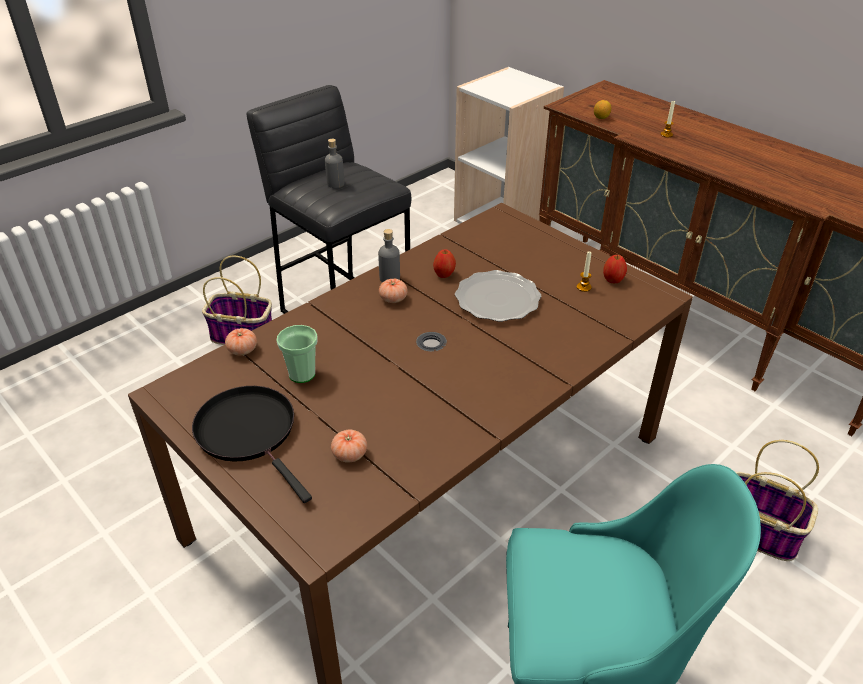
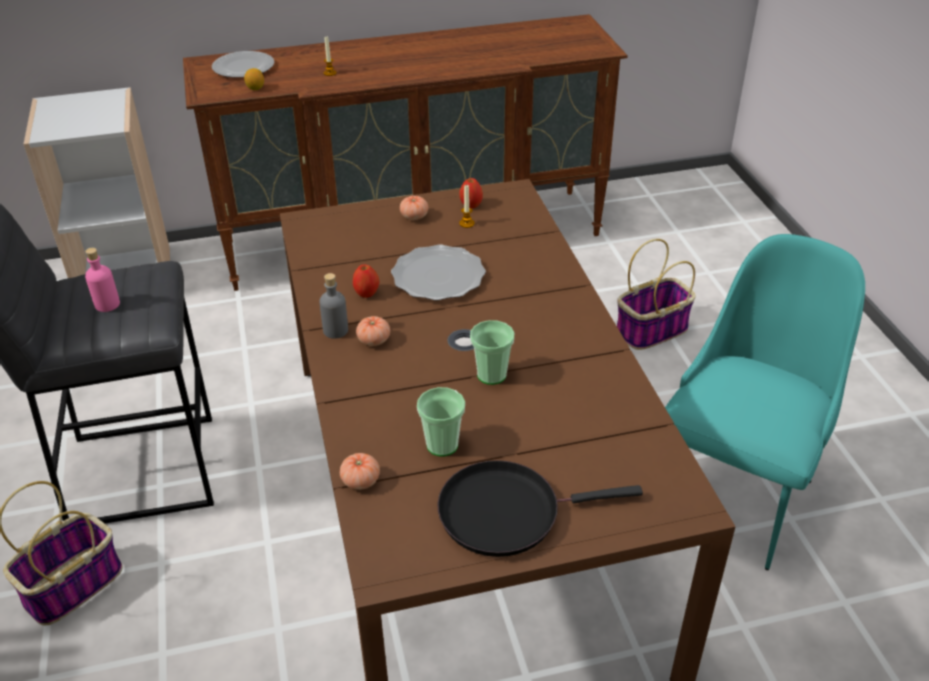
camera: 60 degrees left, 0 degrees up
(335, 183) = (107, 304): grey bottle -> pink bottle
(349, 454) = (588, 447): tomato -> tomato (414, 216)
(399, 370) = (491, 375): none -> cup
(623, 103) = (244, 67): none -> plate

